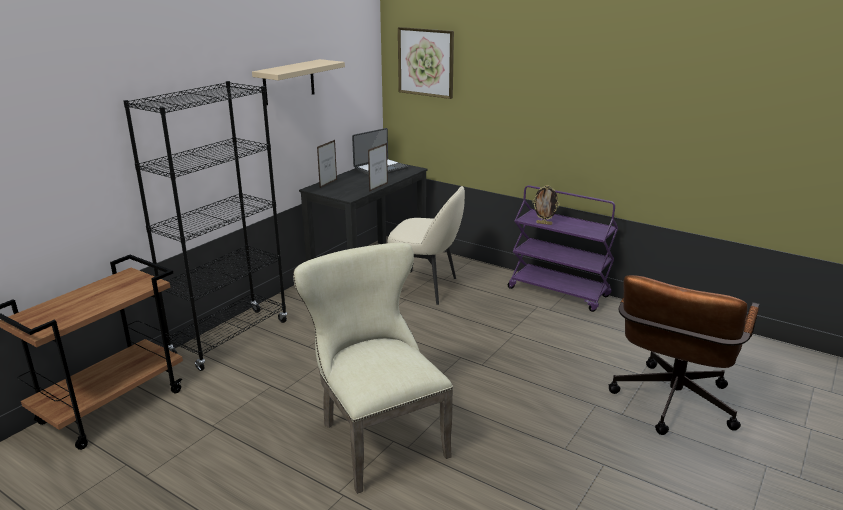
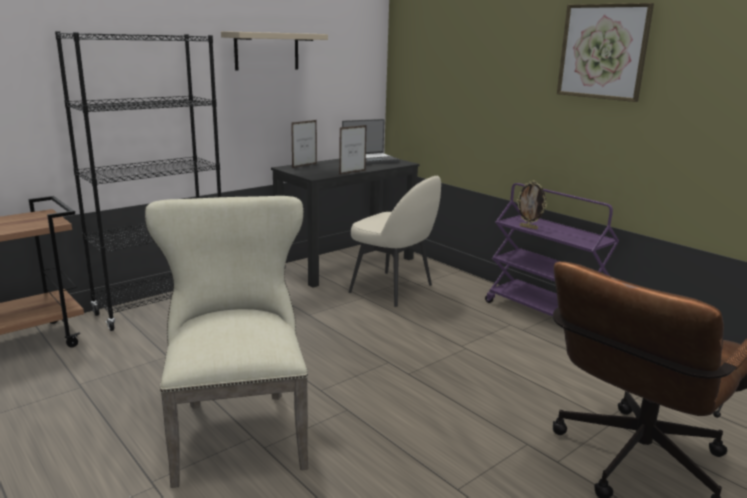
camera: 15 degrees right, 5 degrees down
(426, 62) = (427, 48): picture -> picture (603, 51)

